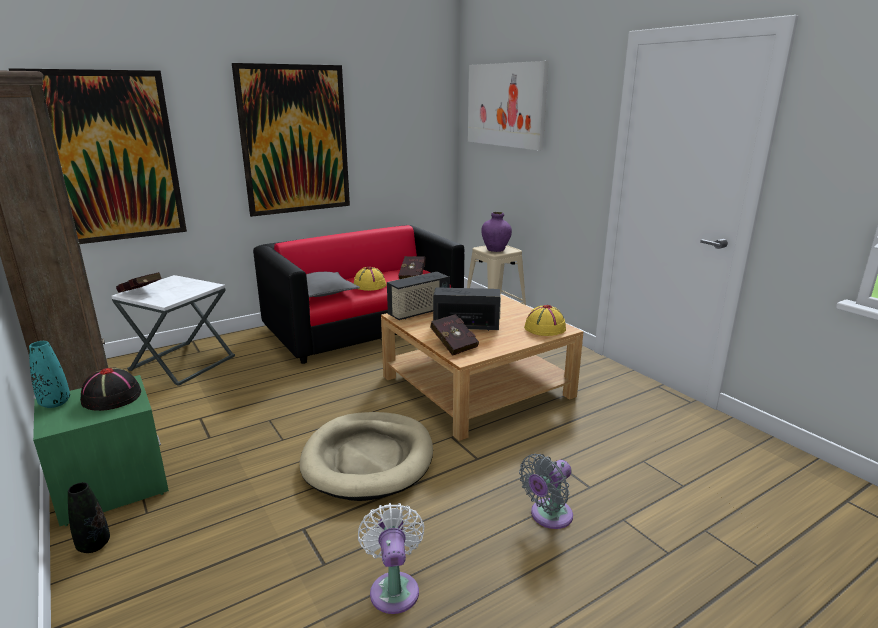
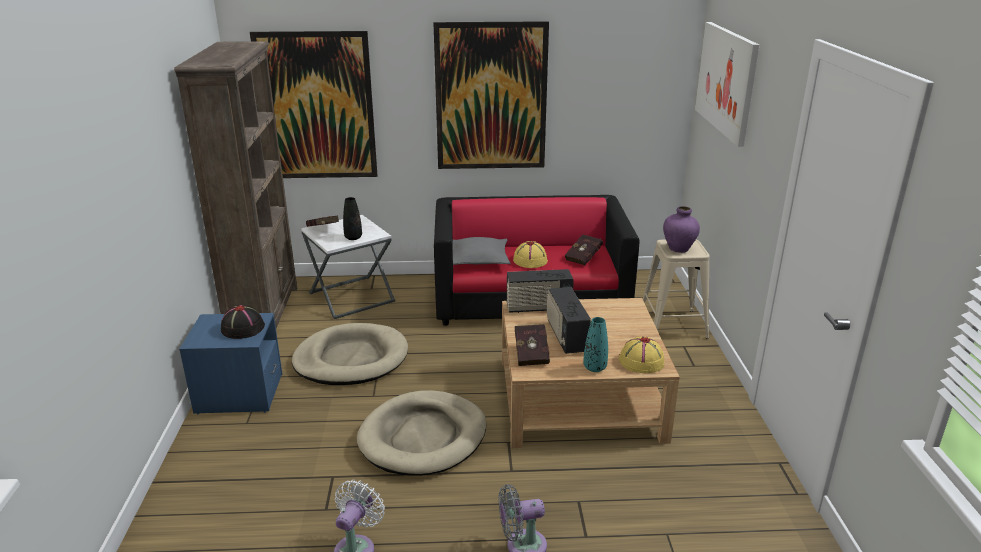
camera: 30 degrees right, 5 degrees up
(55, 403) = (208, 322): turquoise vase -> turquoise vase (594, 367)
(94, 545) = (204, 435): black vase -> black vase (353, 237)
(112, 486) = (239, 394): green nightstand -> blue nightstand
(228, 415) = (351, 359): none -> beige dog bed
(466, 326) = (566, 337): radio -> radio turned 135 degrees counterclockwise

